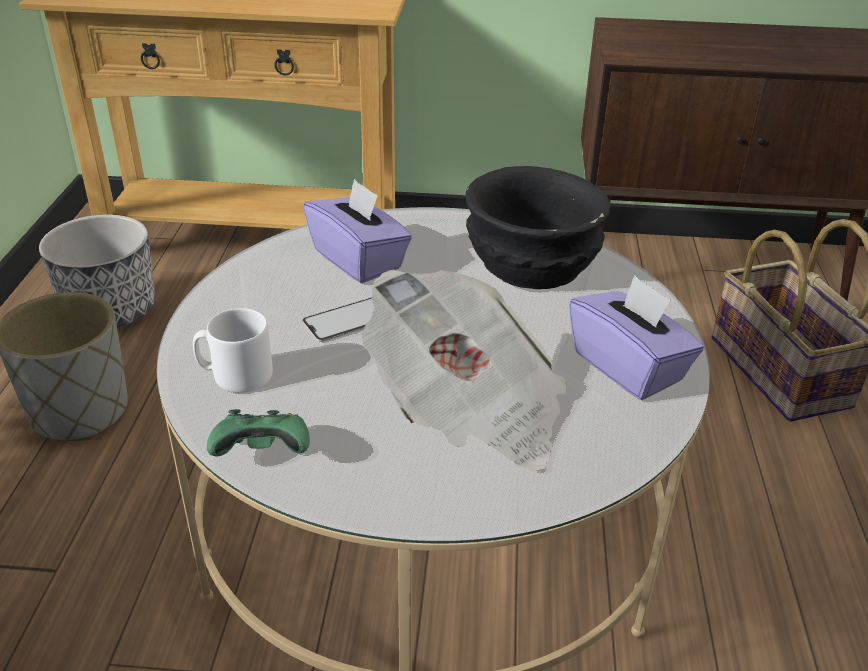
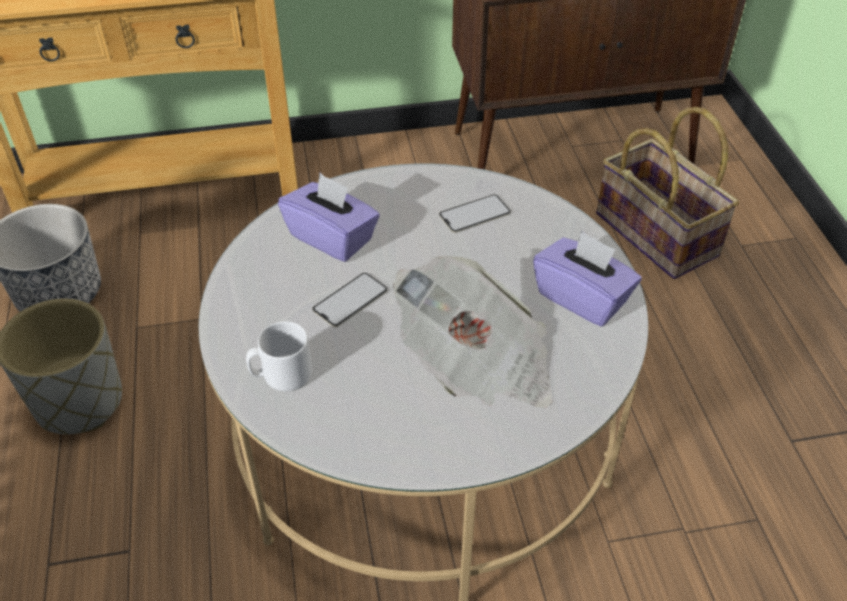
camera: 15 degrees left, 10 degrees up
(263, 452) = (336, 440): green game controller -> none
(530, 265) = (474, 214): black bowl -> phone

